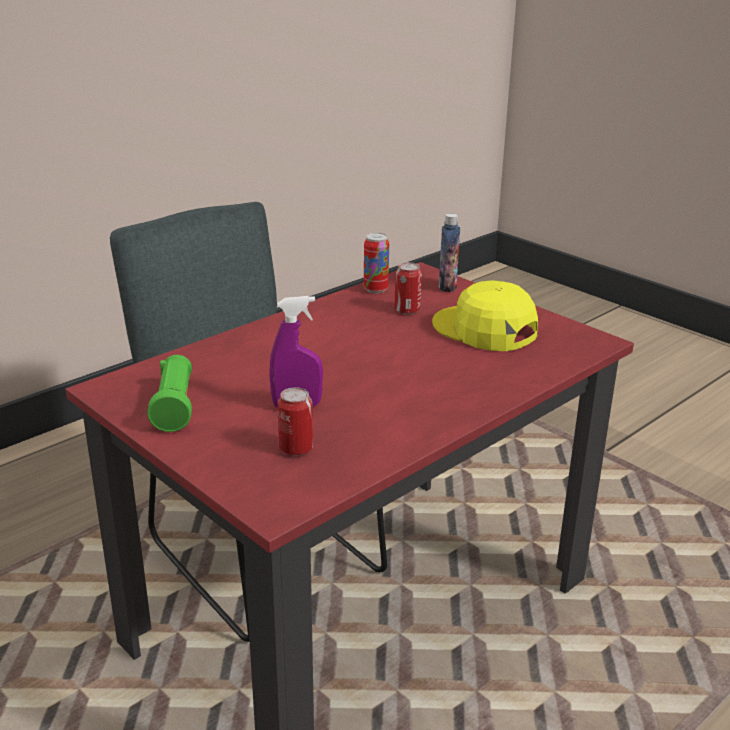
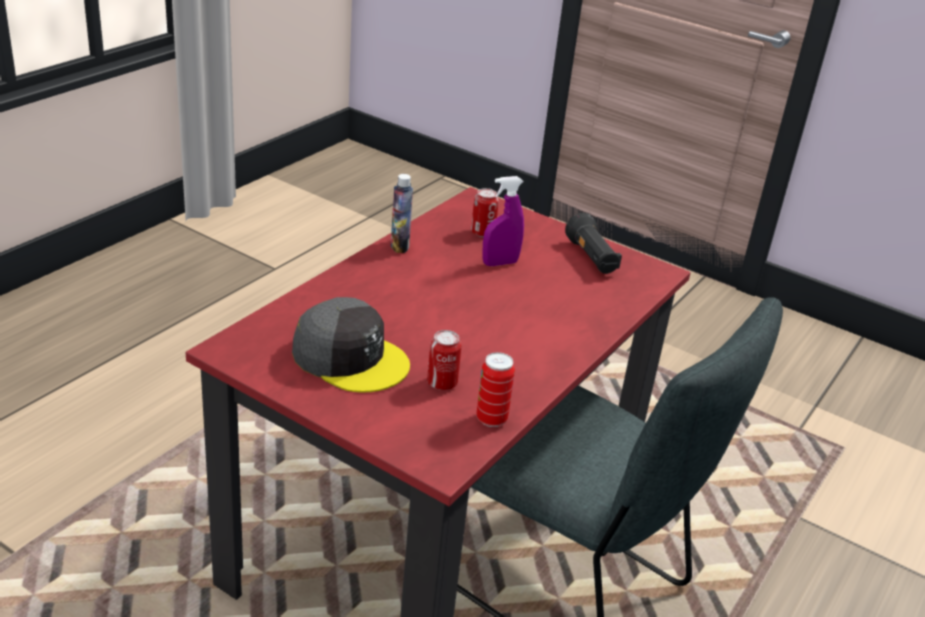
camera: 165 degrees right, 5 degrees up
(175, 407) = (591, 258): green flashlight -> black flashlight
(447, 286) = (401, 433): bottle -> bottle (399, 246)
(484, 329) = (350, 358): yellow cap -> grey cap

